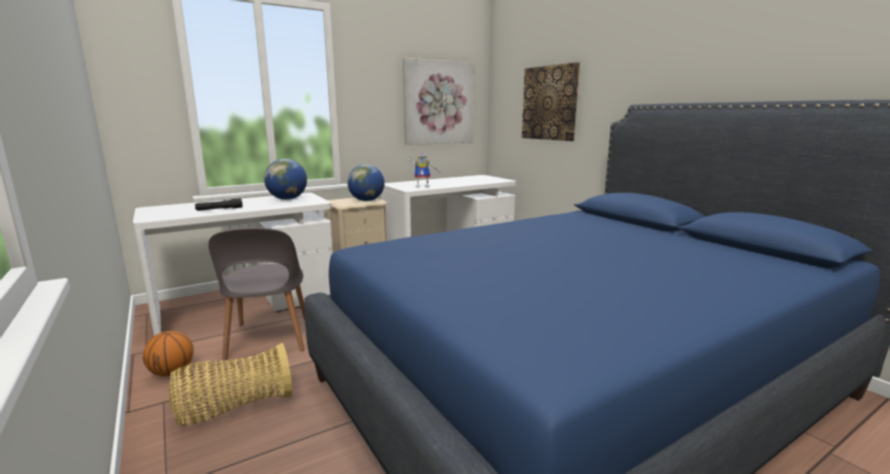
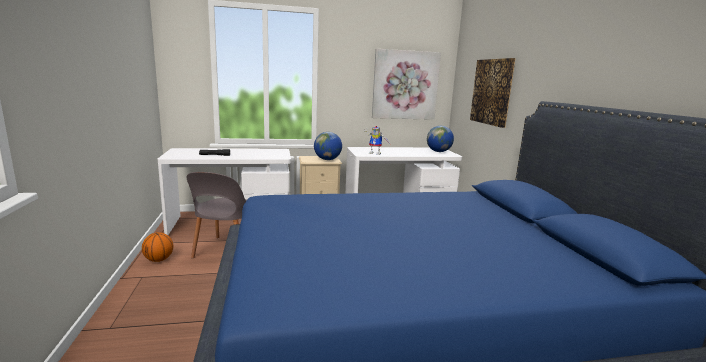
camera: 20 degrees right, 0 degrees up
(234, 408) = (175, 291): basket -> none
(287, 199) = (266, 152): globe -> globe (438, 151)

